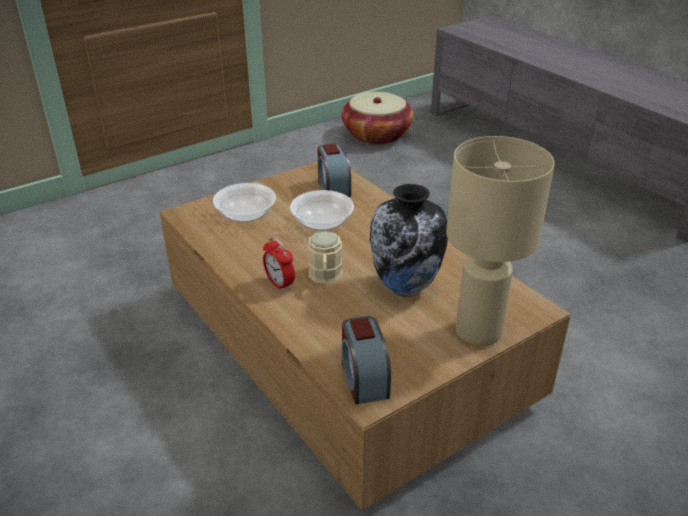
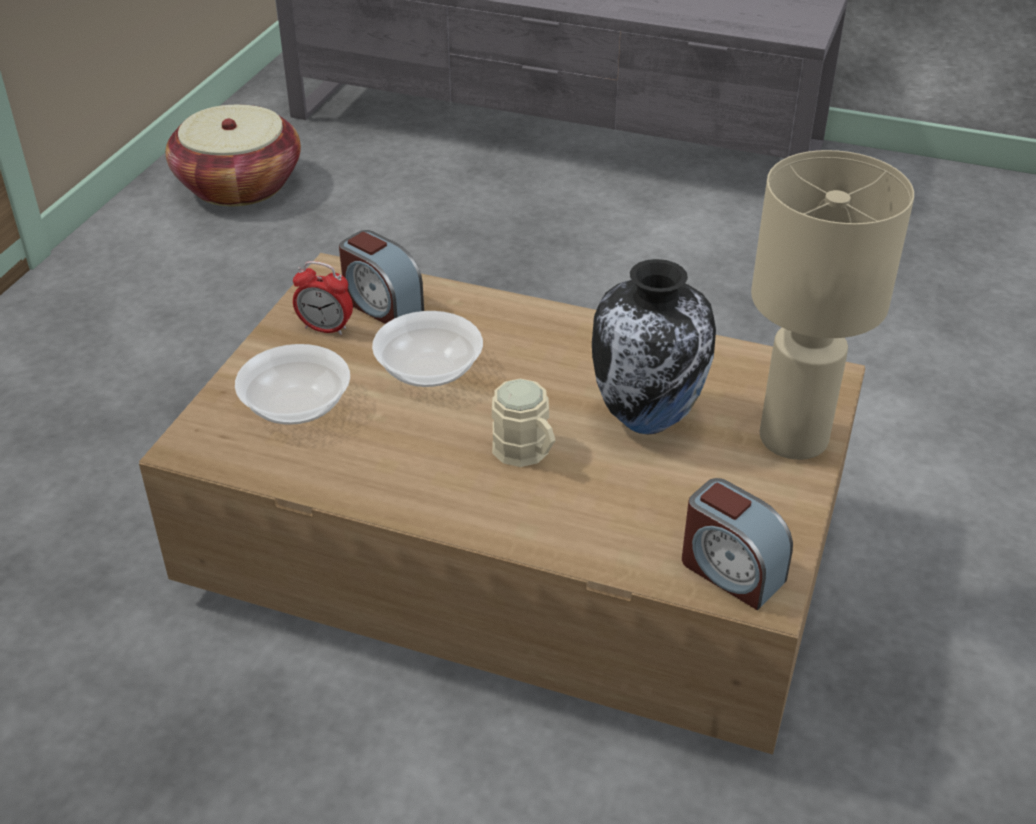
camera: 35 degrees left, 5 degrees up
(279, 284) = (475, 493): alarm clock -> alarm clock (326, 328)

